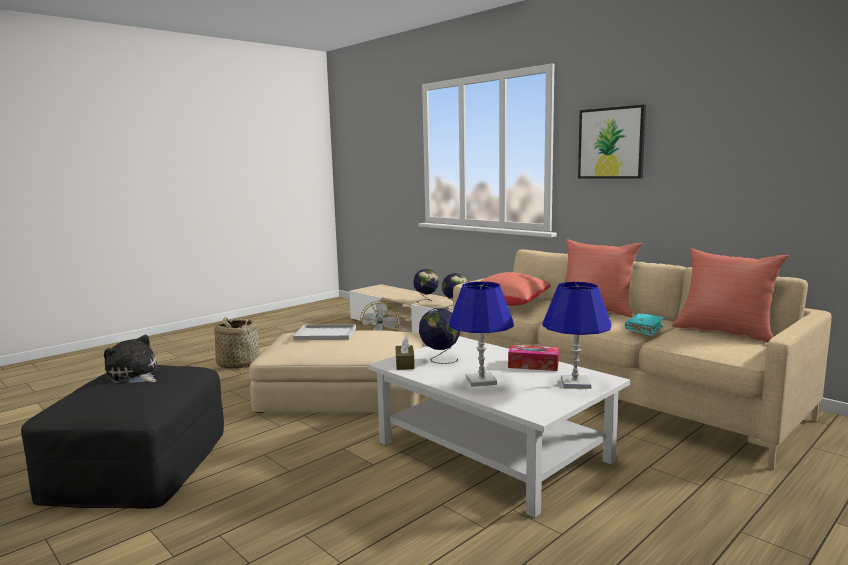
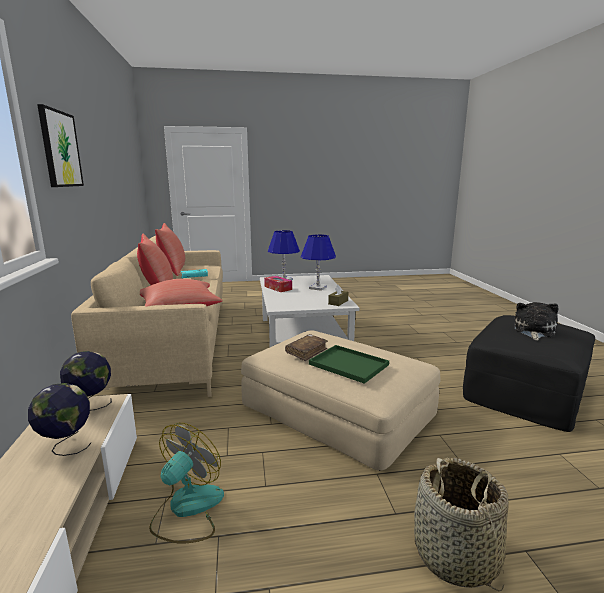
camera: 145 degrees left, 5 degrees up
(135, 376) = (533, 331): plush toy -> plush toy turned 135 degrees counterclockwise
(326, 333) = (347, 364): white tray -> green tray
(369, 333) = (306, 352): none -> brown book
(440, 359) = (315, 300): globe -> none

